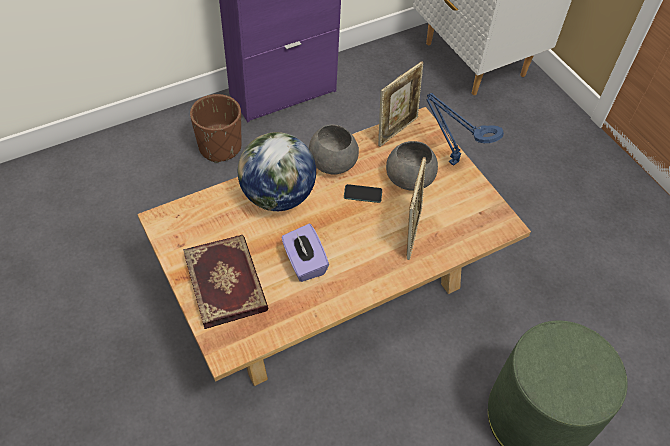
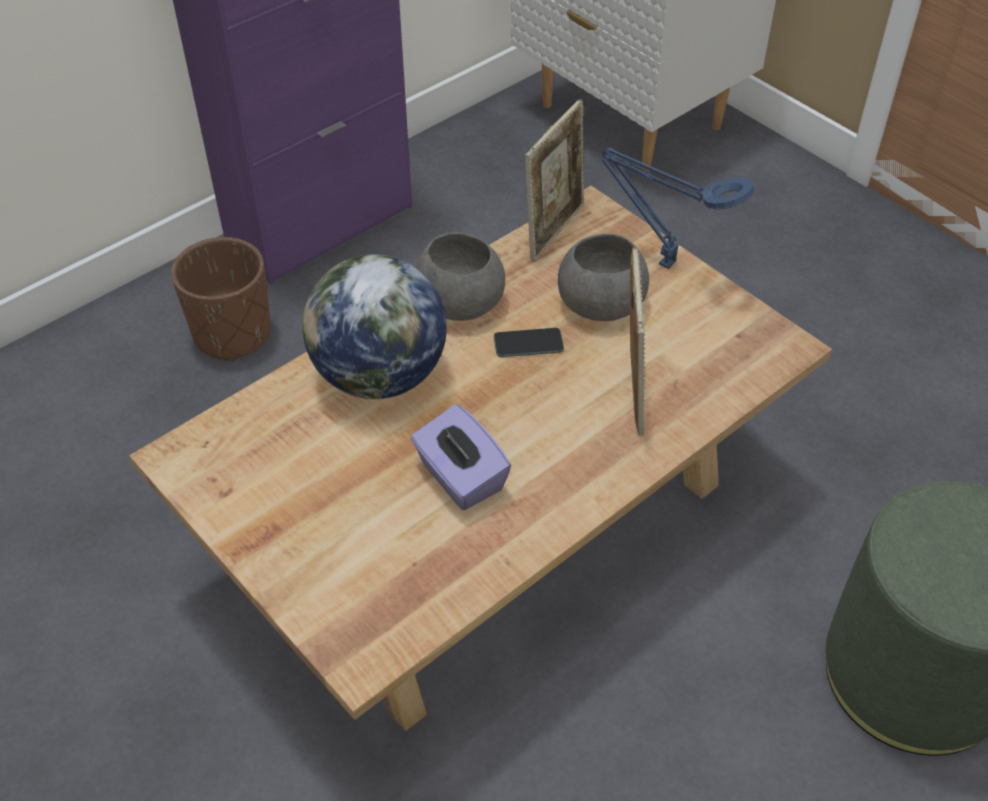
camera: 10 degrees left, 5 degrees down
(227, 282) = (329, 539): book -> none

